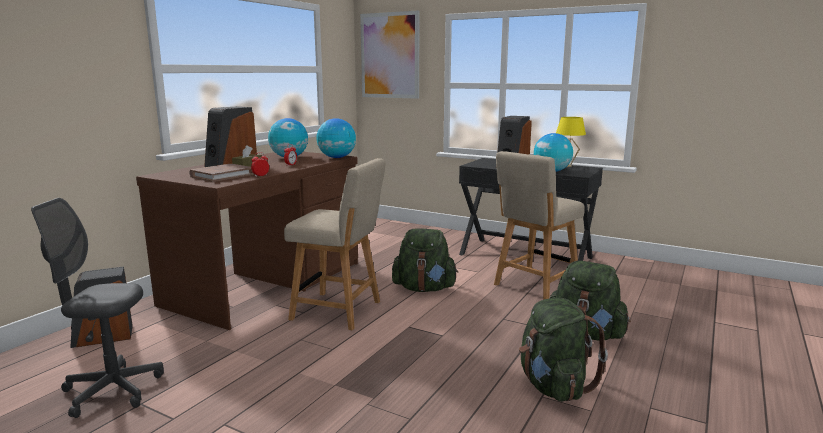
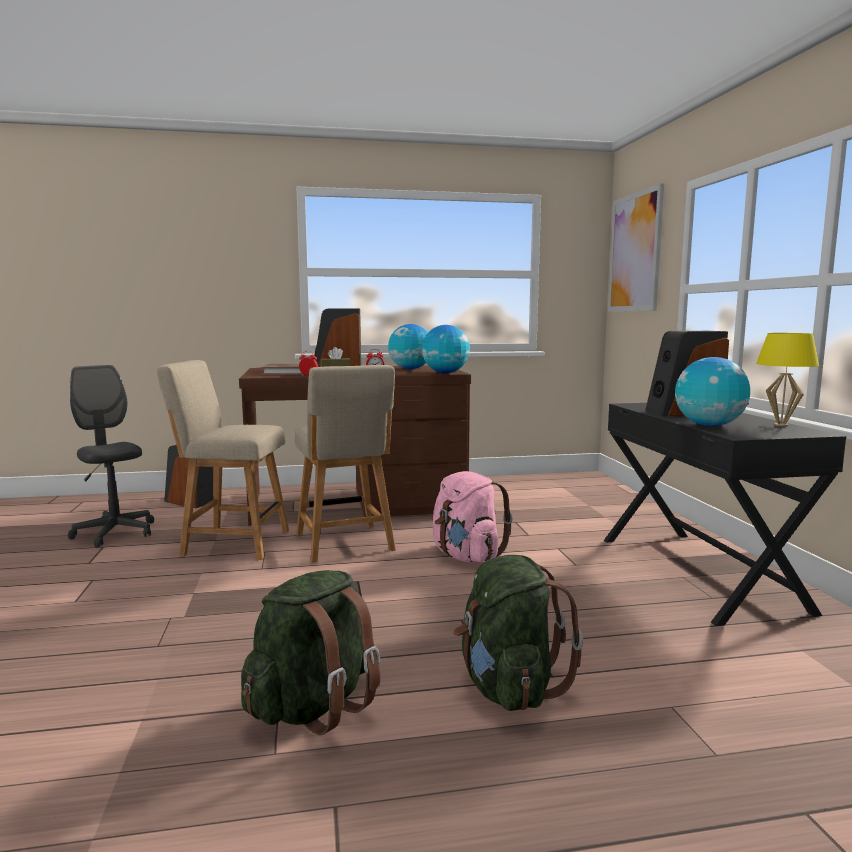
camera: 50 degrees right, 5 degrees down
(424, 288) = (466, 556): green backpack -> pink backpack
(534, 286) = (604, 607): beige chair -> beige chair (231, 542)

